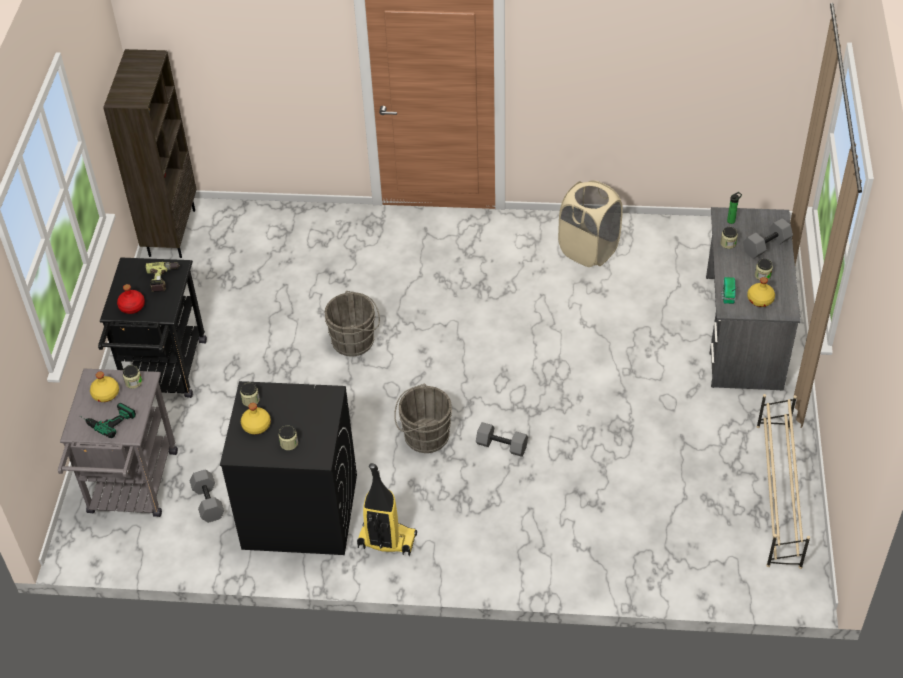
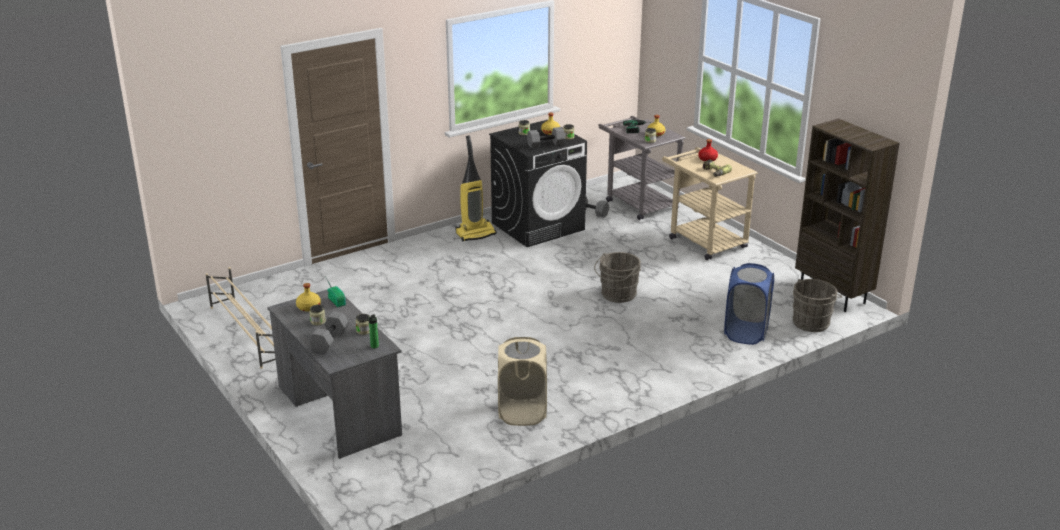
camera: 140 degrees right, 20 degrees down
(164, 374) = (703, 240): black cart -> beige cart
(309, 233) = (746, 333): none -> blue laundry basket
(423, 436) = (510, 274): grey bucket -> grey bucket (812, 322)
(502, 445) = (456, 288): grey dumbbell -> grey dumbbell (545, 145)

